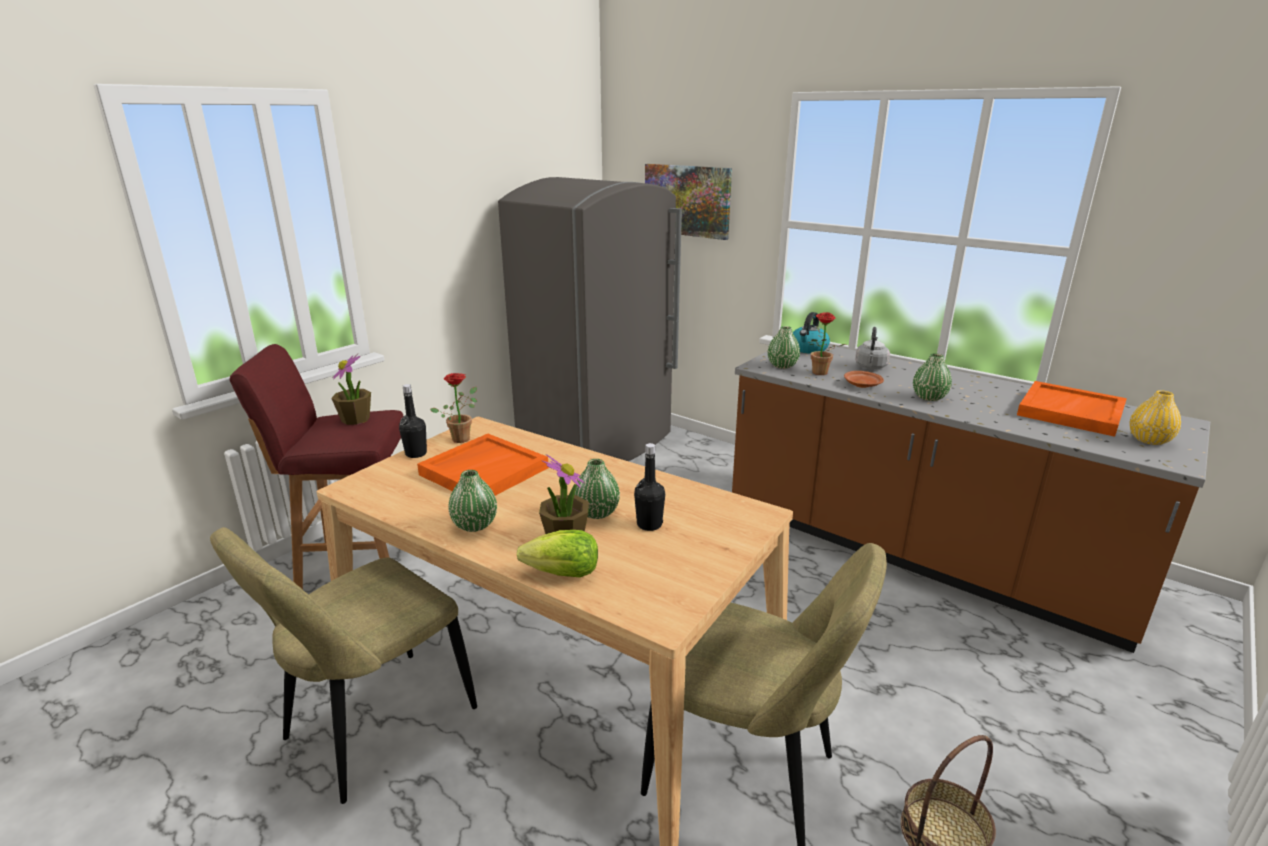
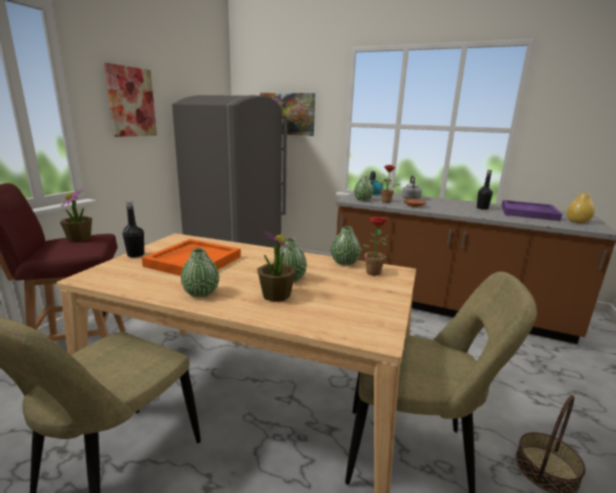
camera: 15 degrees left, 5 degrees down
(436, 207) = (131, 102): none -> picture
(462, 437) = (168, 244): potted plant -> potted plant (372, 271)
(563, 574) = (287, 317): lettuce -> none
(649, 524) = (330, 282): black bottle -> black bottle (482, 208)
(929, 397) = (454, 209): green vase -> green vase (345, 262)
(1071, 412) = (529, 213): orange tray -> purple tray

